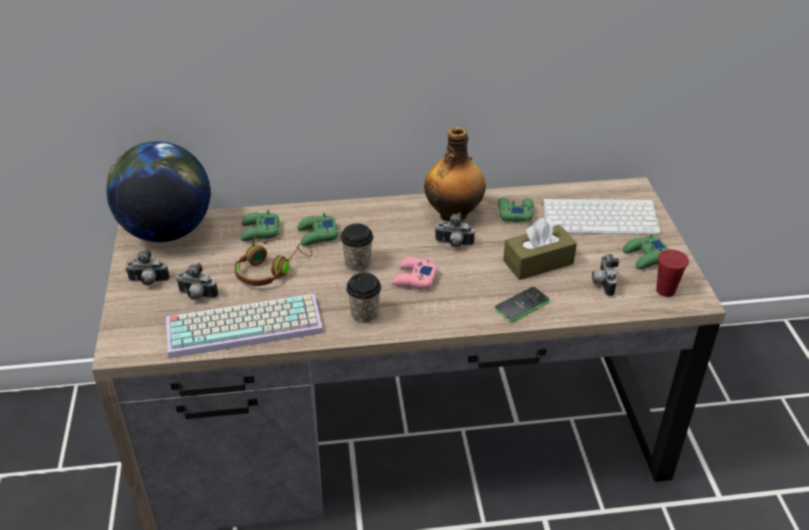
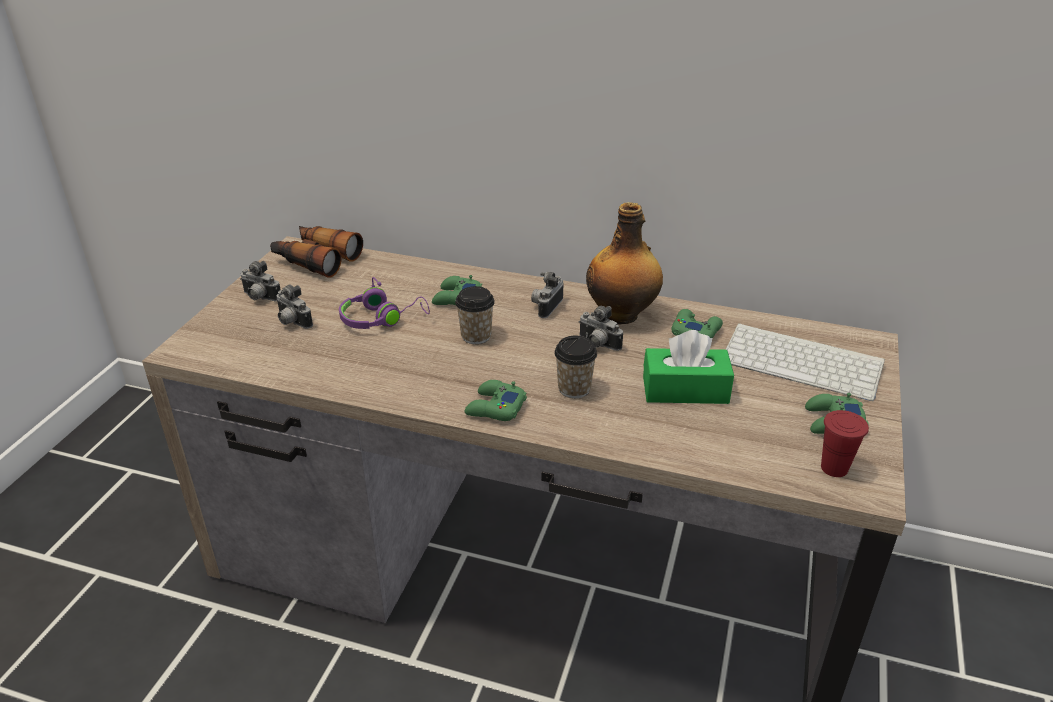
camera: 25 degrees right, 5 degrees down
(167, 232) = (316, 259): globe -> binoculars
(246, 324) = (315, 362): keyboard -> none
(259, 231) = (402, 280): green game controller -> green game controller (495, 408)
(270, 270) = (381, 318): brown headphones -> purple headphones
(364, 314) = (442, 387): cup -> cup (574, 389)
(414, 278) = (525, 367): pink game controller -> none
(522, 305) = (630, 430): phone -> none
(538, 262) = (685, 390): brown tissue box -> green tissue box
(602, 283) = (751, 435): camera -> camera (546, 307)

